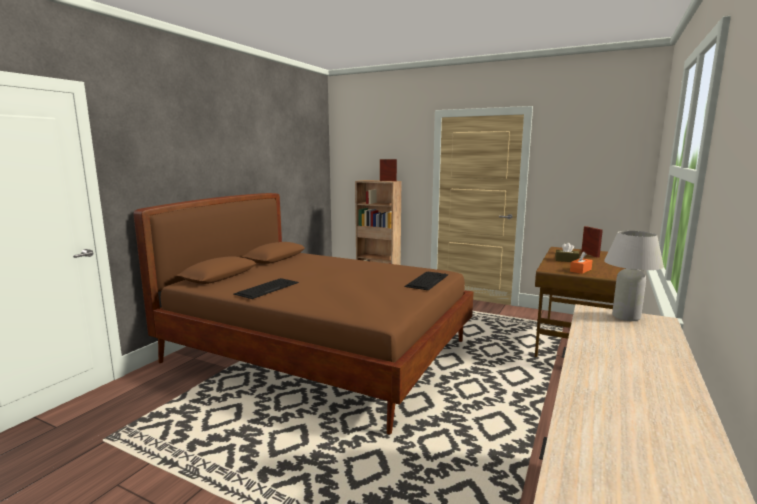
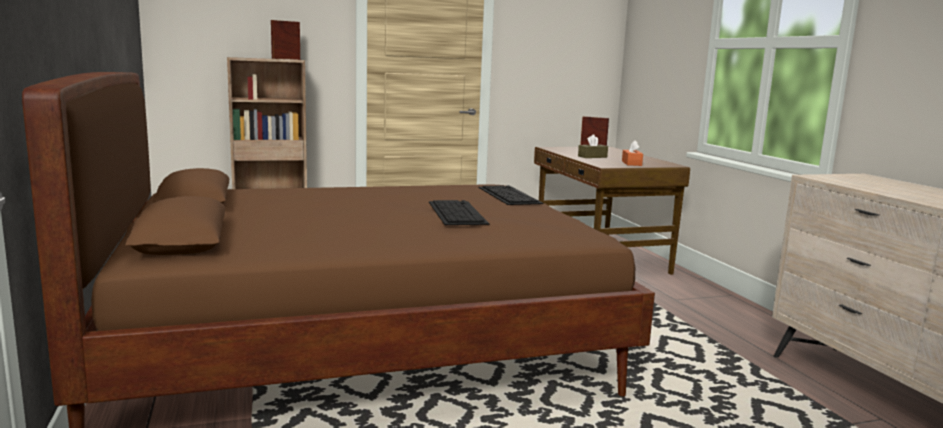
camera: 45 degrees left, 0 degrees up
(267, 288) = (341, 236): keyboard -> keyboard (456, 212)
(626, 317) = (847, 177): white table lamp -> none

